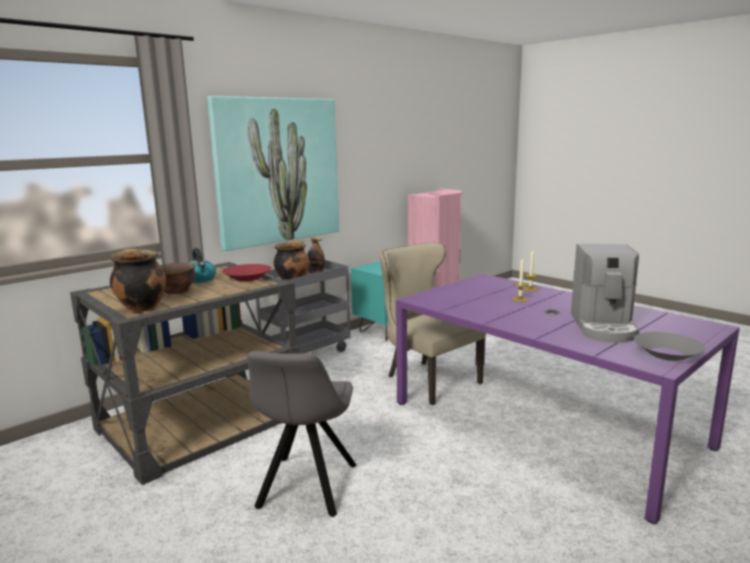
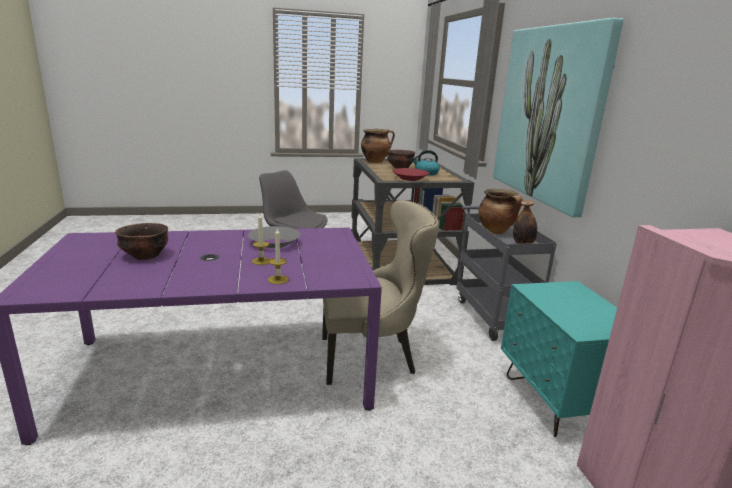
camera: 120 degrees right, 5 degrees up
(603, 327) = (145, 256): coffee machine -> brown bowl
(667, 354) = (75, 248): grey bowl -> grey bowl (274, 243)

